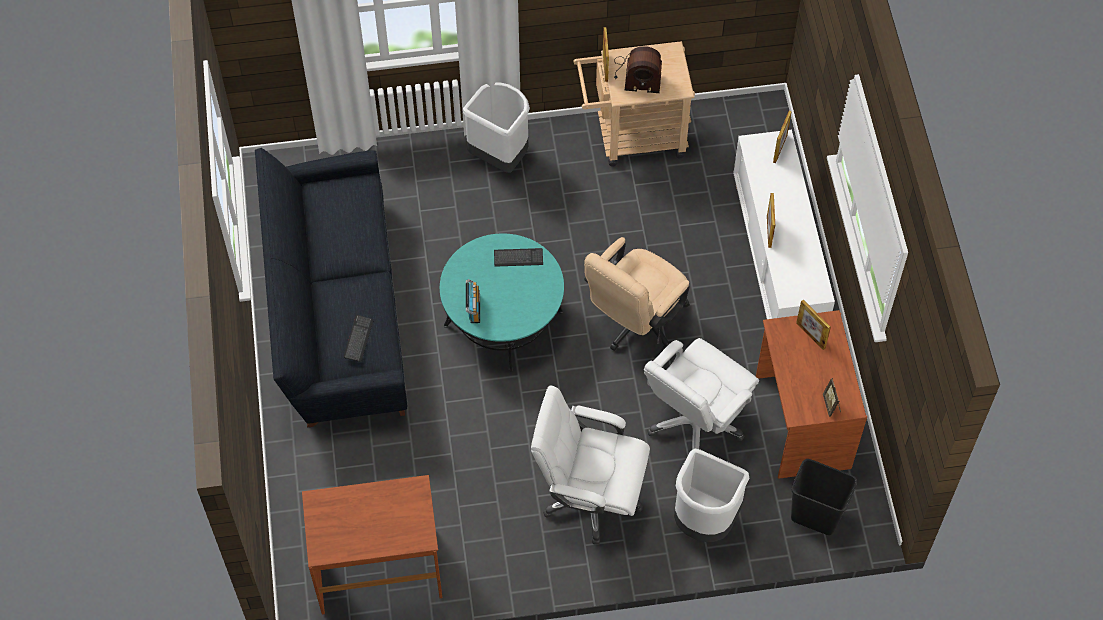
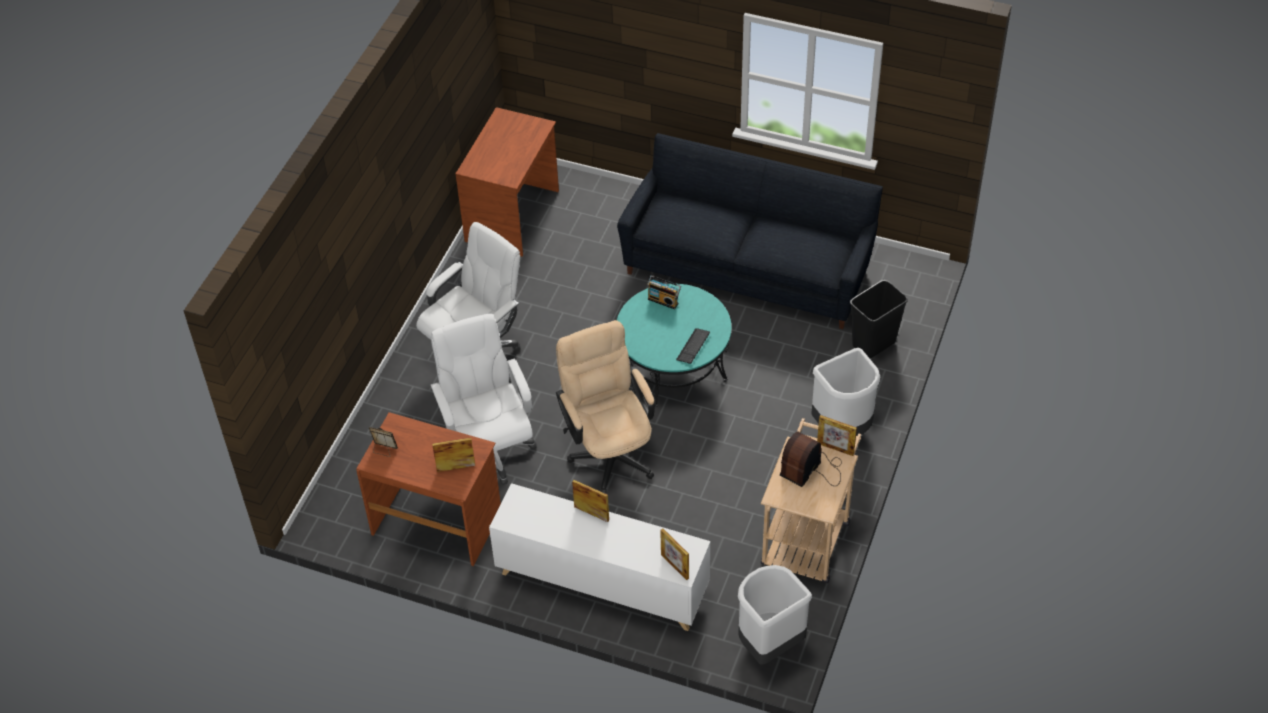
camera: 120 degrees right, 10 degrees down
(358, 339) = (677, 215): keyboard -> none
(704, 521) = (403, 415): white trash can -> white trash can (769, 644)
(816, 516) = (351, 490): black trash can -> black trash can (874, 344)

